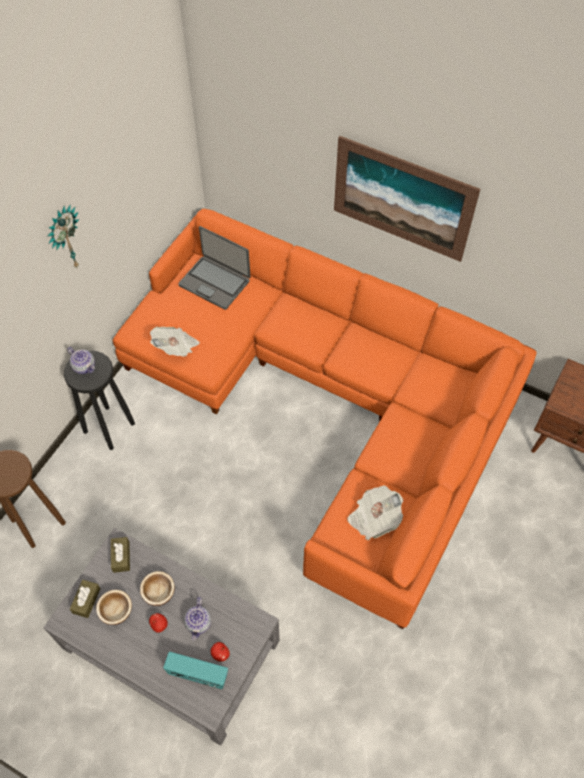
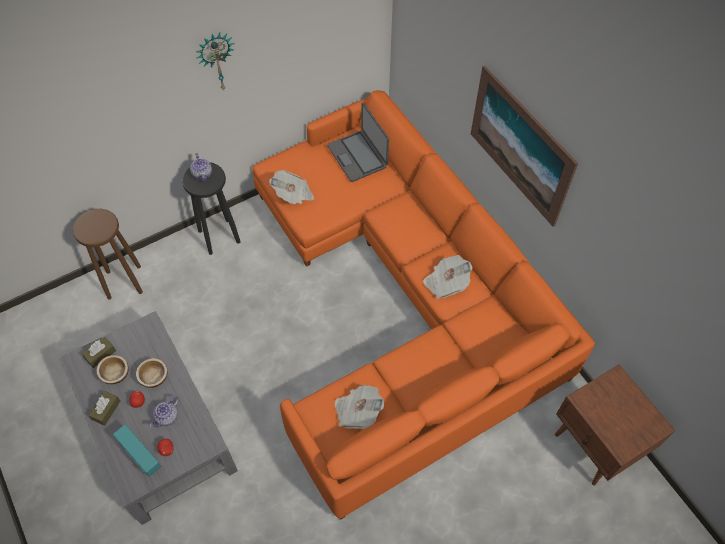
camera: 30 degrees right, 0 degrees up
(121, 557) = (146, 335): brown tissue box -> brown tissue box (106, 410)
(373, 362) = (446, 283): none -> newspaper

